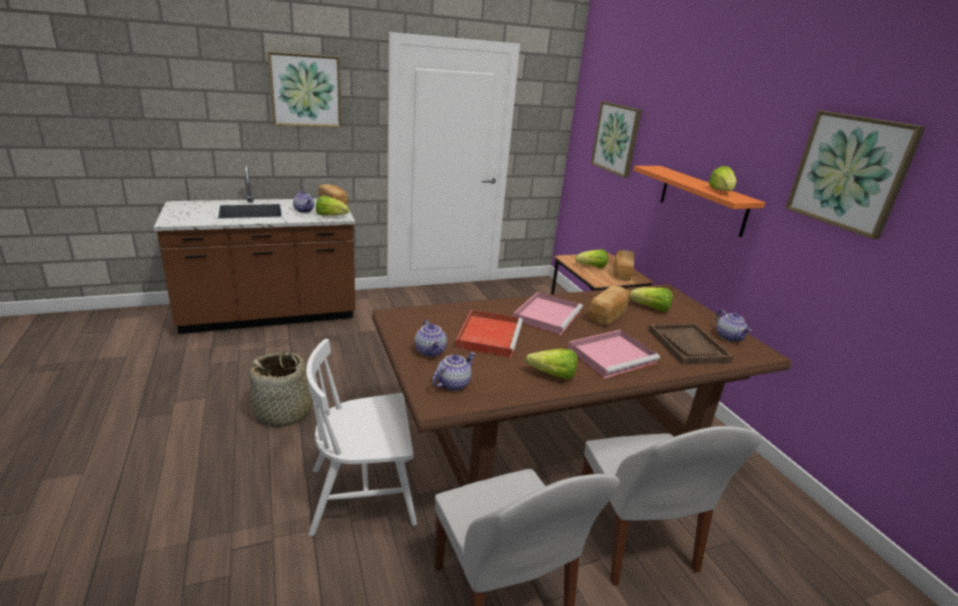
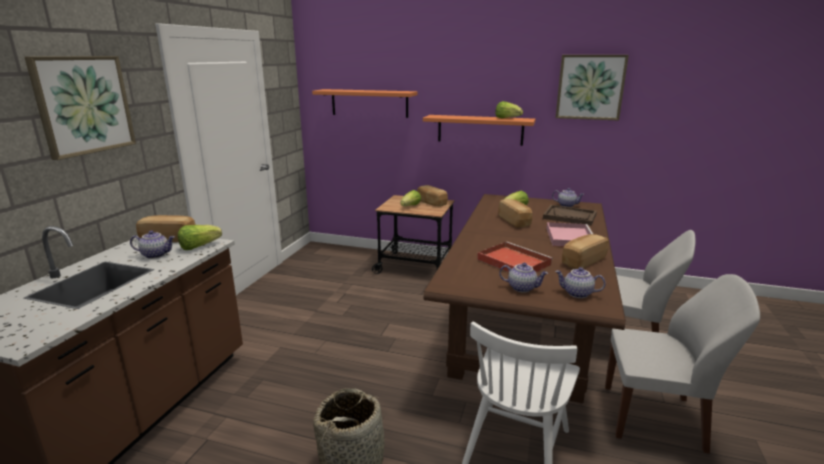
camera: 50 degrees left, 5 degrees down
(452, 383) = (577, 294): teapot -> teapot turned 60 degrees counterclockwise
(547, 315) = (497, 236): pink tray -> none
(549, 374) = (582, 261): lettuce -> bread
(616, 138) = (369, 103): picture -> orange shelf

